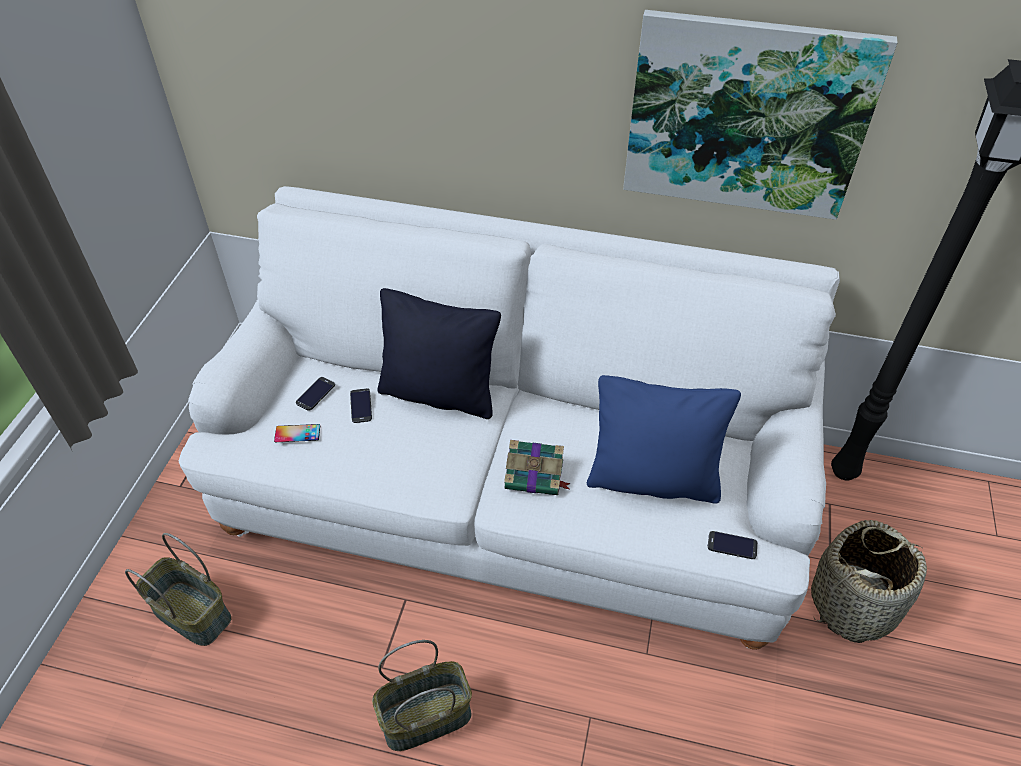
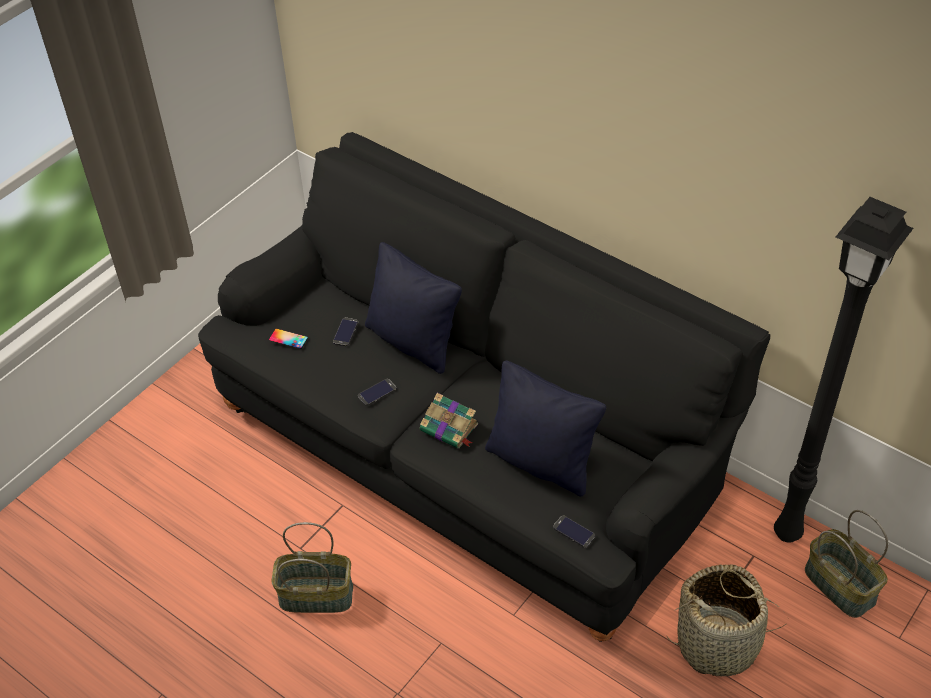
camera: 25 degrees right, 0 degrees up
(193, 613) = (181, 459): basket -> basket (841, 585)
(315, 394) = (316, 312): phone -> phone (377, 392)
(510, 494) = (470, 452): white sofa -> black sofa
(653, 479) = (541, 462): blue pillow -> black pillow
(746, 116) = (694, 181): picture -> none

